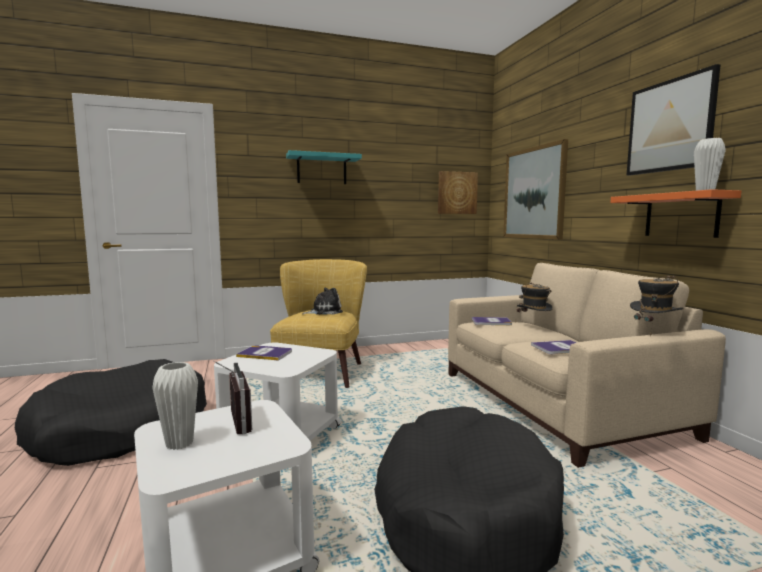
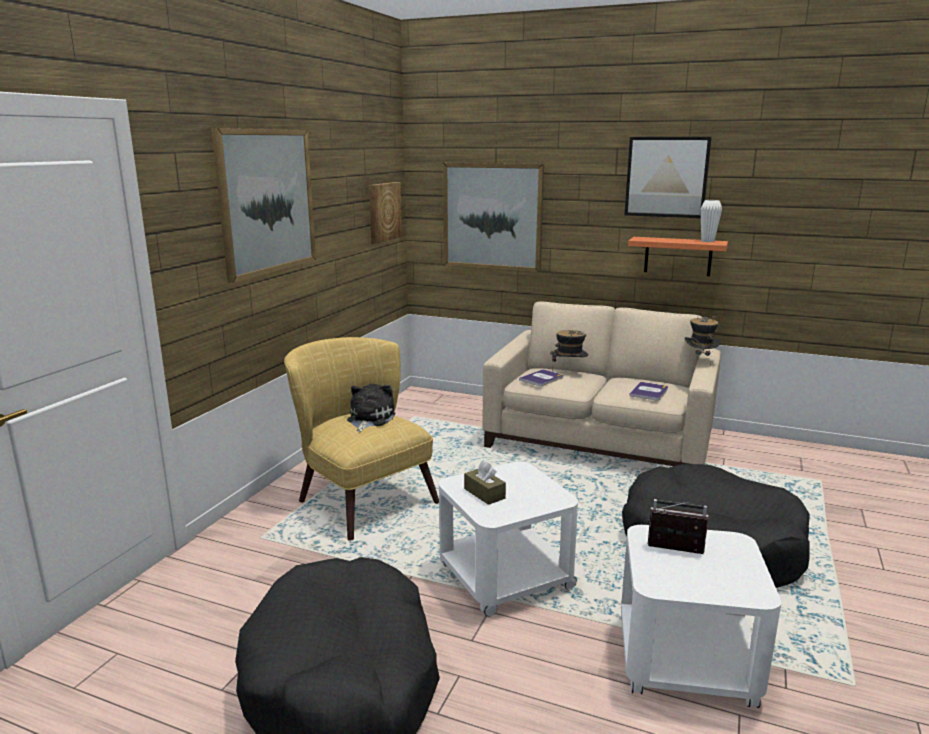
camera: 50 degrees left, 10 degrees up
(179, 443) = (698, 581): white vase -> none
(265, 354) = (484, 493): book -> brown tissue box
(321, 169) = (266, 201): turquoise shelf -> picture

